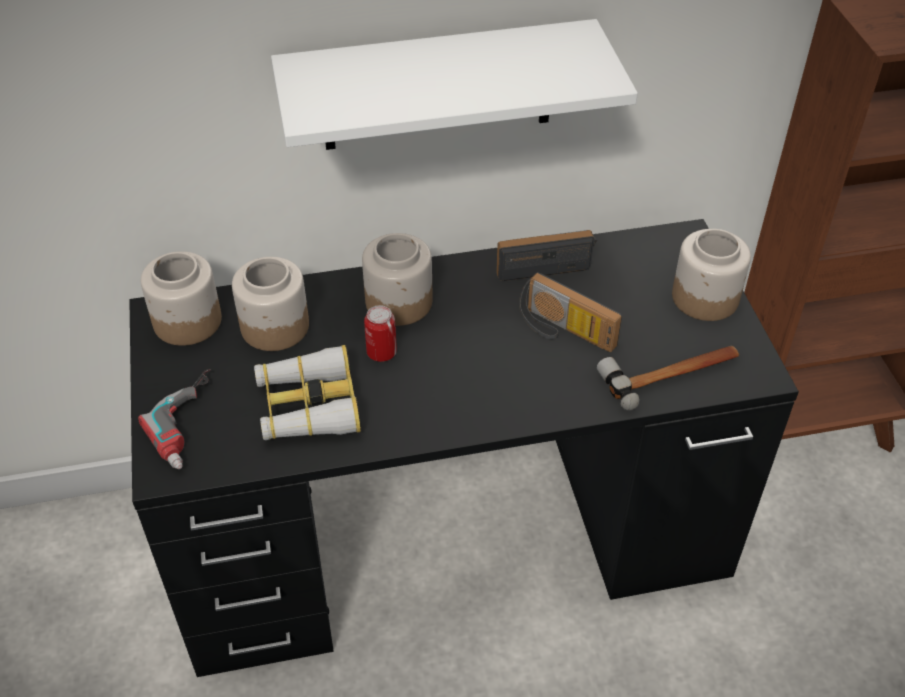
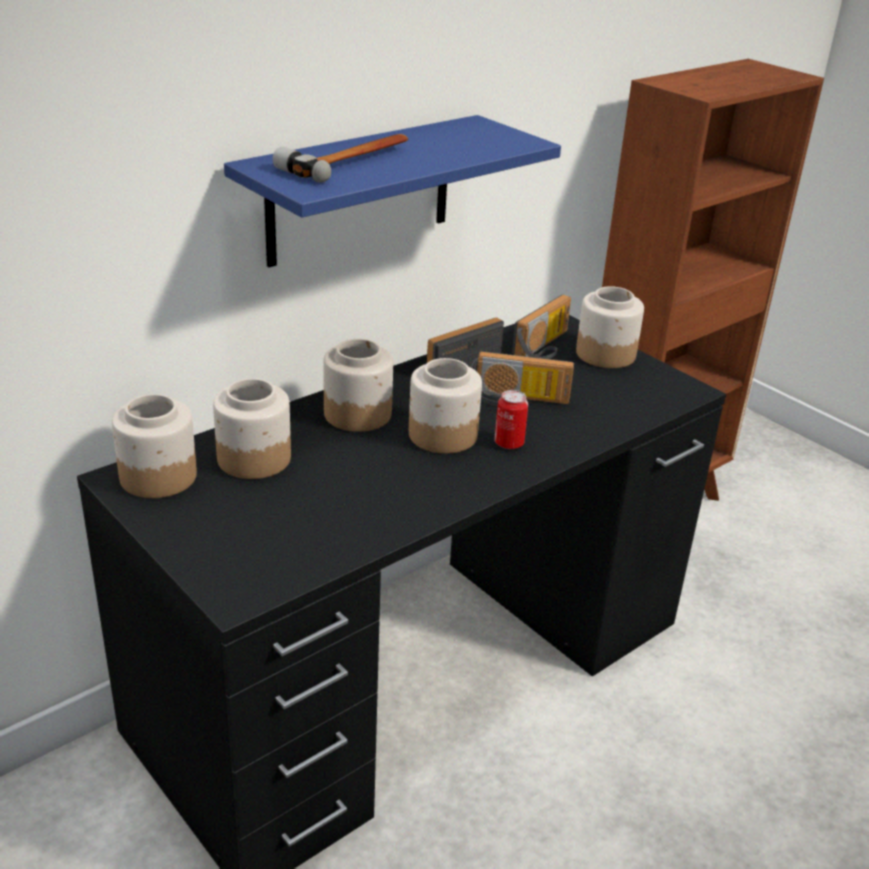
camera: 30 degrees left, 15 degrees down
(193, 424) = (236, 552): power drill -> none
(308, 406) = (340, 507): binoculars -> none
(381, 352) = (374, 452): can -> can (509, 443)
(437, 86) = (360, 190): white shelf -> blue shelf
(457, 353) = (442, 435): none -> jar
(647, 270) = (546, 347): none -> radio
(671, 374) = (626, 406): hammer -> hammer (349, 161)

